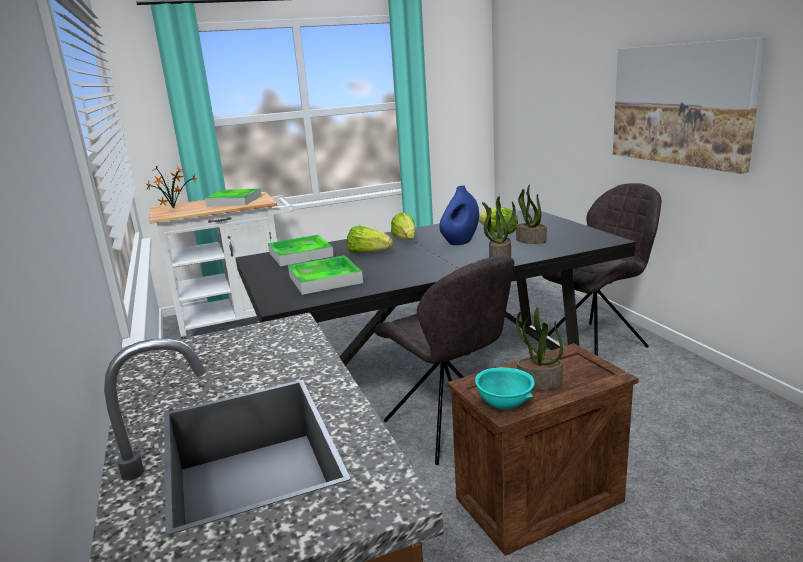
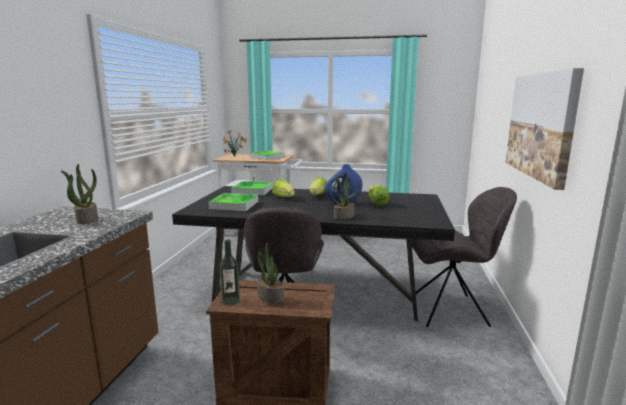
camera: 30 degrees right, 5 degrees down
(504, 404) = (230, 301): turquoise bowl -> bottle
(530, 241) = (385, 212): potted plant -> potted plant (86, 220)

